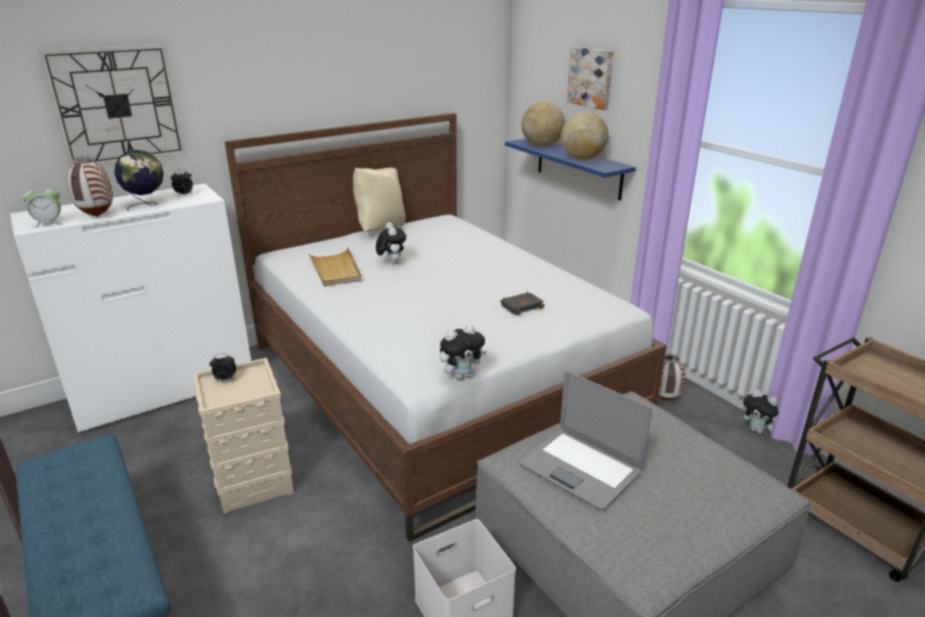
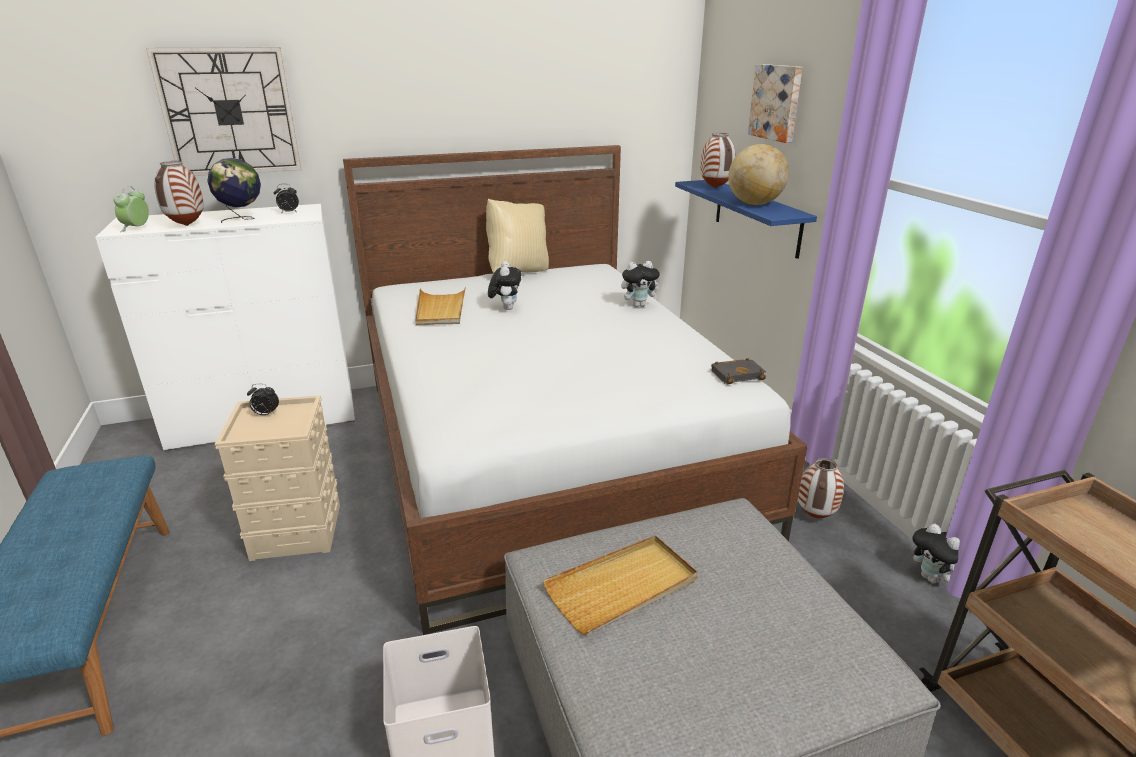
camera: 15 degrees right, 0 degrees up
(49, 223) = (137, 228): alarm clock -> alarm clock turned 105 degrees clockwise
(461, 375) = (500, 444): plush toy -> plush toy (639, 305)
(522, 306) = (624, 372): black book -> black book (737, 374)
(542, 146) = (715, 188): globe -> vase
(580, 468) = (622, 587): laptop -> beige tray

